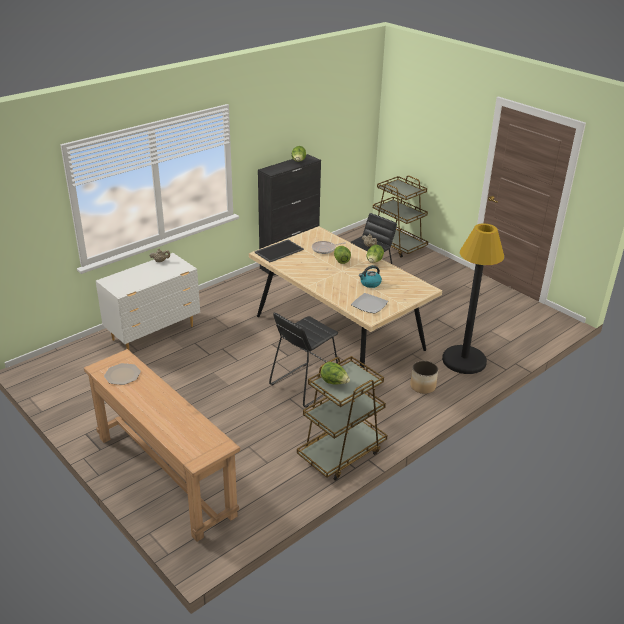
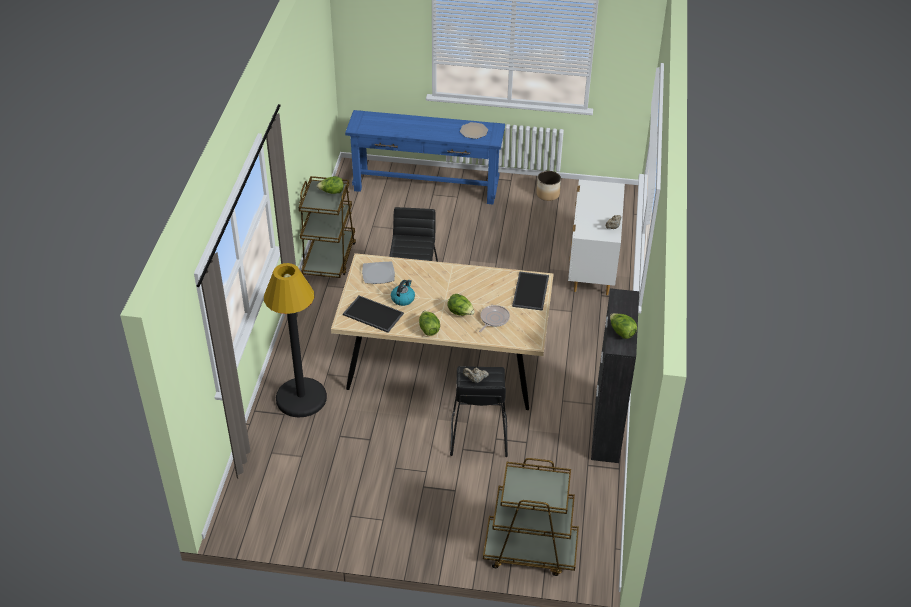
camera: 140 degrees right, 10 degrees up
(165, 475) = (426, 186): brown console table -> blue console table
(403, 285) = (372, 314): none -> tray
(422, 386) = (317, 347): planter -> planter (548, 194)

